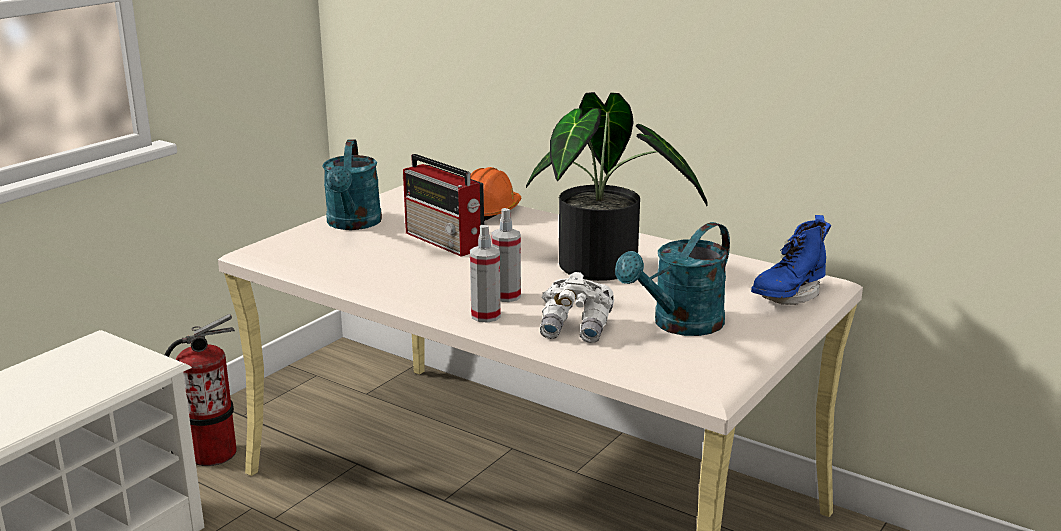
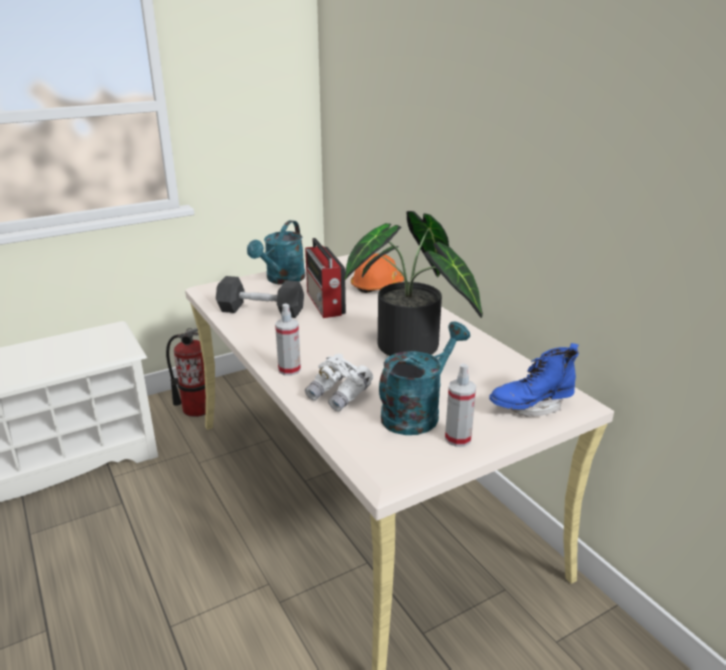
camera: 25 degrees right, 5 degrees up
(369, 262) = (261, 311): none -> grey dumbbell
(506, 296) = (319, 357): spray bottle -> spray bottle (458, 438)
(679, 325) = (417, 412): turquoise watering can -> turquoise watering can turned 150 degrees clockwise

